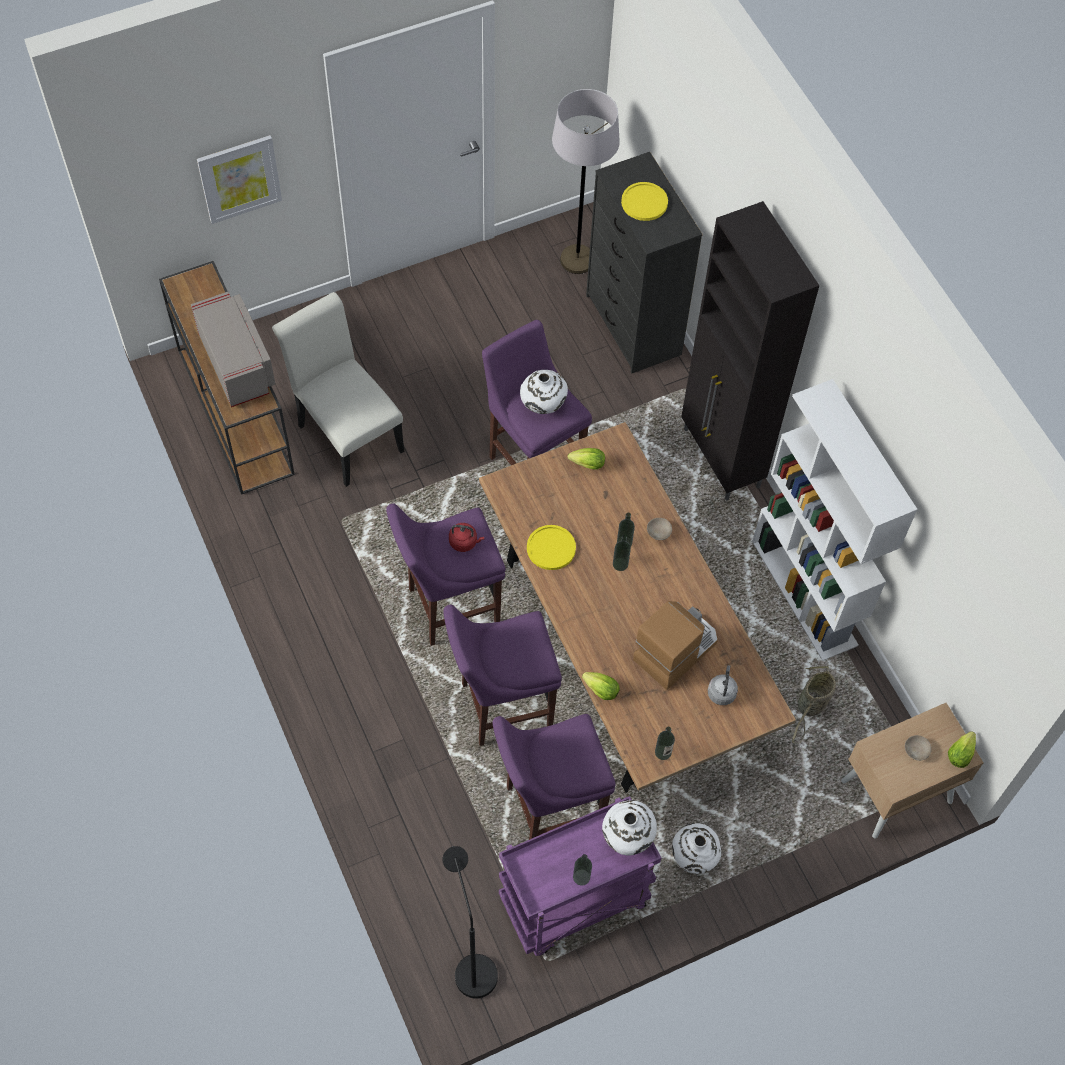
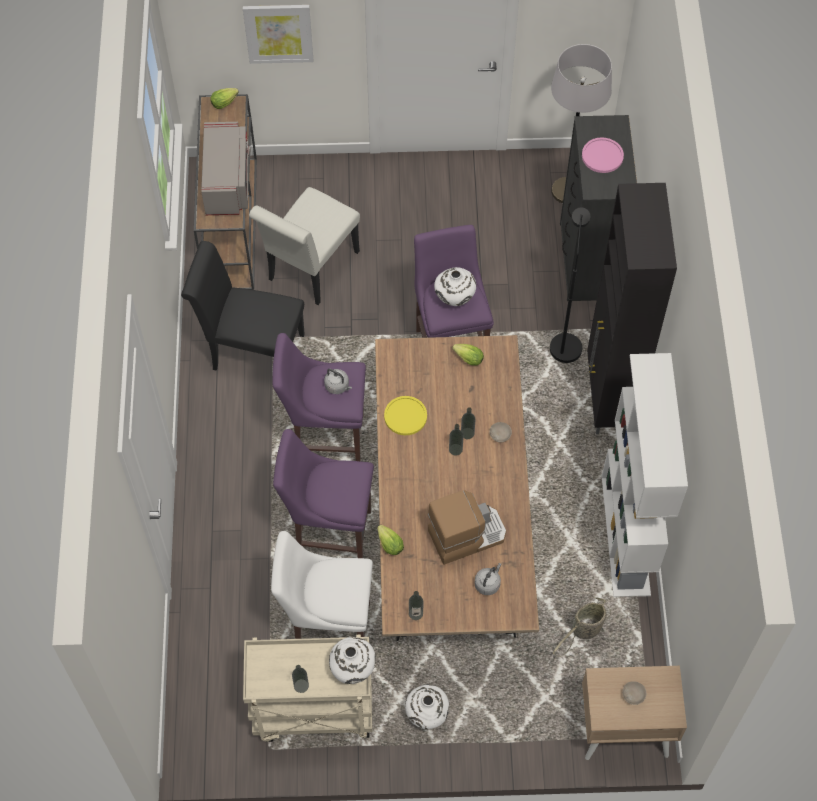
camera: 25 degrees right, 0 degrees up
(323, 541) = (251, 350): none -> black chair
(346, 433) = (310, 270): white chair -> white chair turned 135 degrees counterclockwise
(464, 542) = (338, 386): red kettle -> grey kettle
(471, 965) = (209, 727): black floor lamp -> black floor lamp (565, 341)
(548, 808) = (328, 629): purple stool -> white stool
(573, 903) = (312, 712): purple cart -> beige cart
(644, 202) = (602, 156): yellow plate -> pink plate
(961, 752) = (671, 712): lettuce -> lettuce (225, 102)

